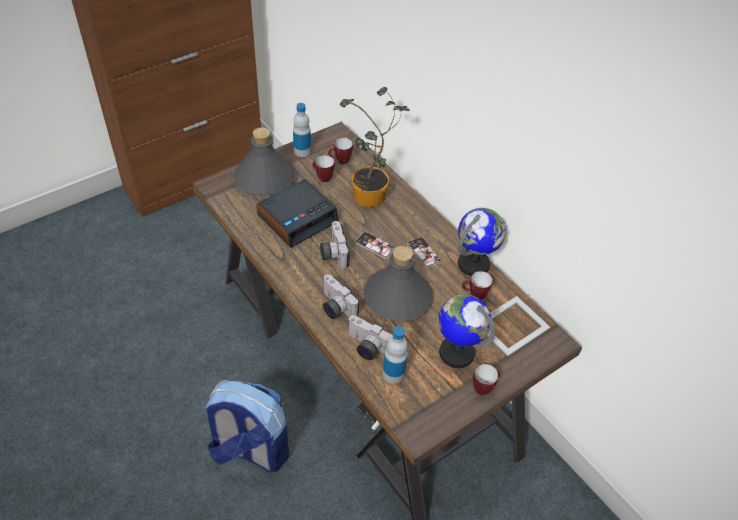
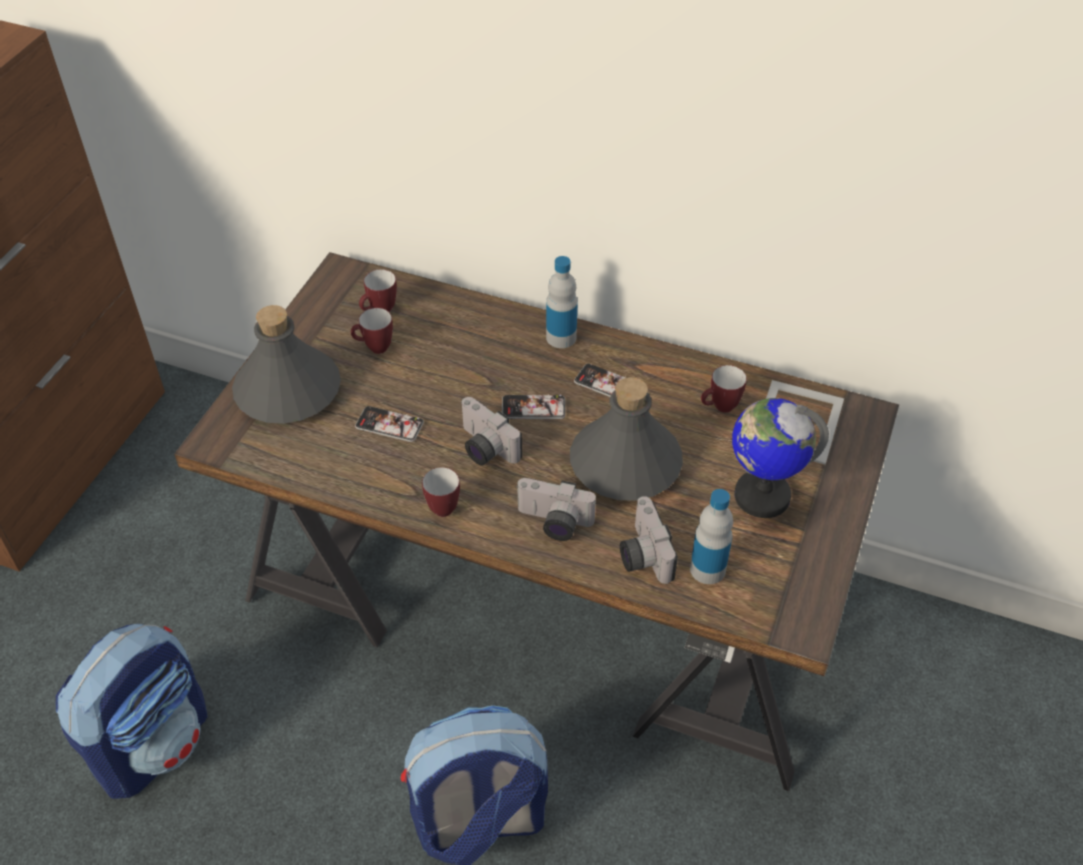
camera: 30 degrees left, 0 degrees up
(138, 325) = (153, 743): none -> backpack
(298, 218) = (389, 425): alarm clock -> phone
(302, 151) = (309, 323): bottle -> bottle (561, 337)
(366, 347) = (641, 554): camera -> camera turned 75 degrees clockwise
(369, 200) = (469, 347): potted plant -> none
(474, 264) = (684, 366): globe -> none
(484, 388) = (832, 522): mug -> mug (445, 505)

